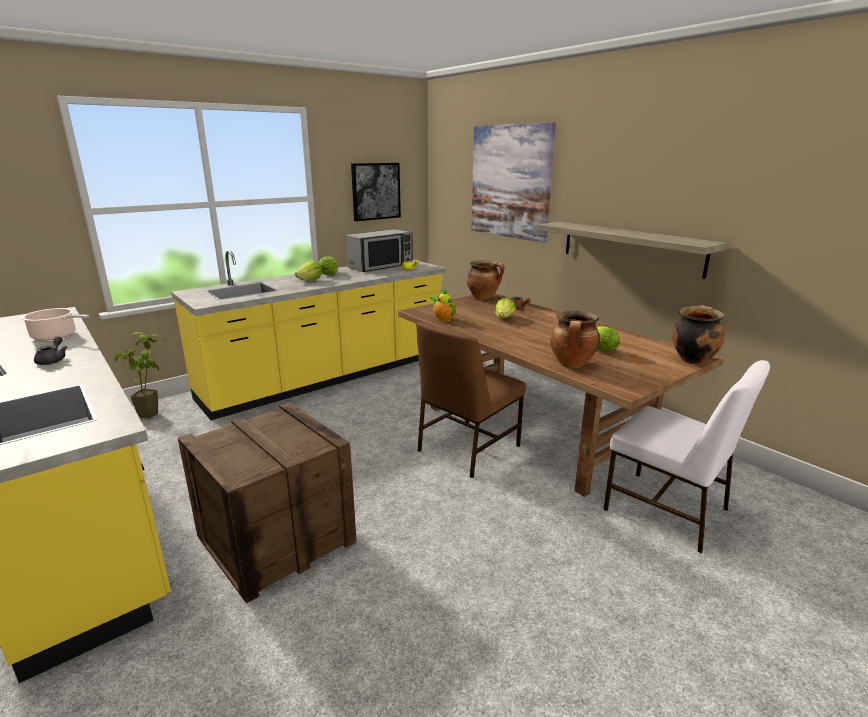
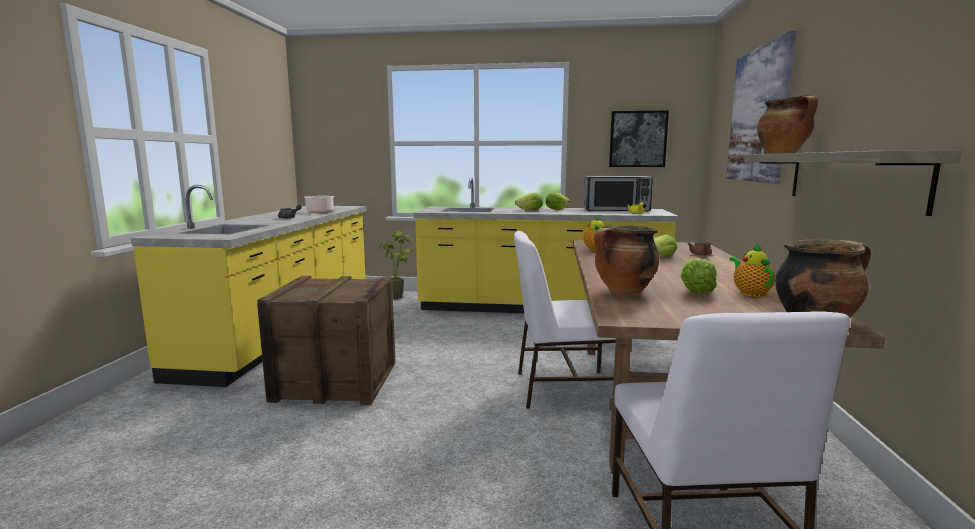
camera: 45 degrees right, 10 degrees down
(467, 449) = (563, 388): brown chair -> white chair
(484, 297) = (685, 245): cooking pot -> cooking pot (783, 153)
(621, 342) = (750, 293): none -> teapot

